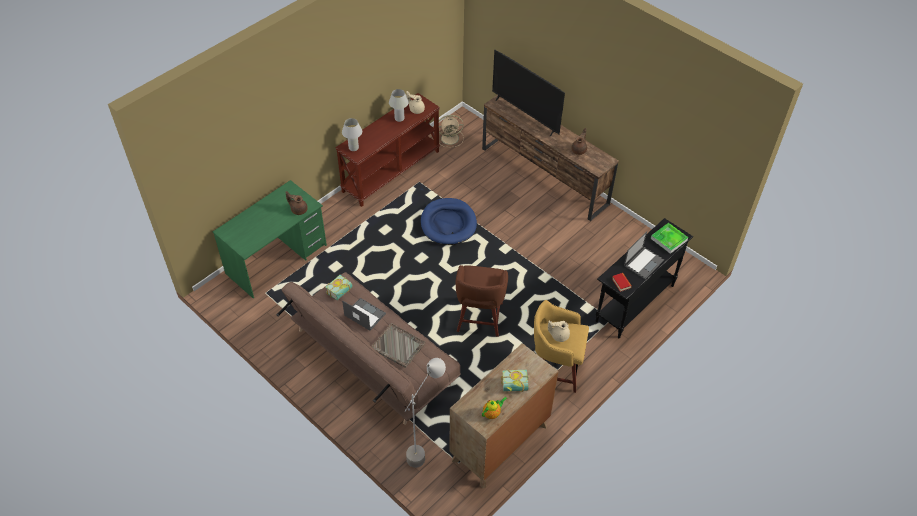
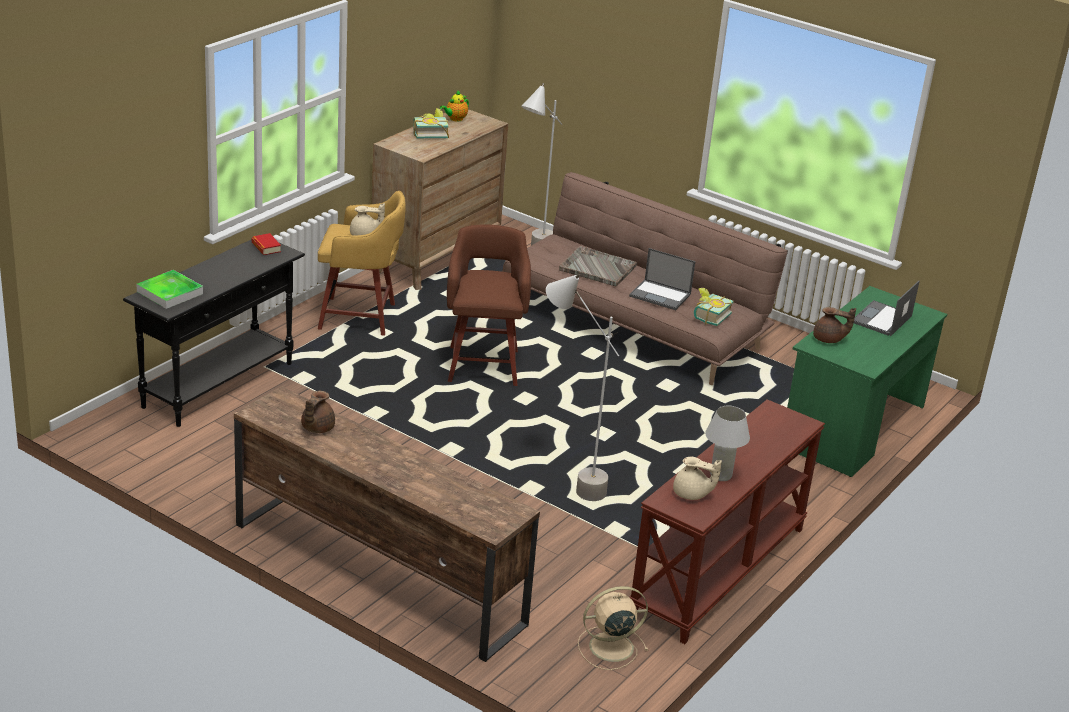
camera: 170 degrees right, 20 degrees down
(353, 148) = (787, 421): white table lamp -> none
(448, 223) = (568, 484): blue dog bed -> grey floor lamp
(525, 115) = (438, 489): television -> none
(643, 262) = (223, 268): laptop -> laptop (881, 319)

